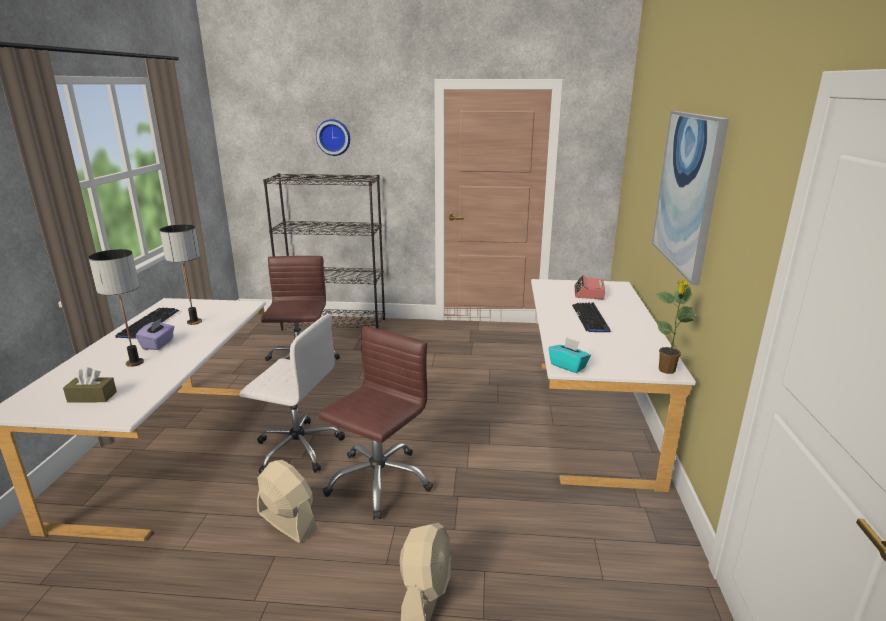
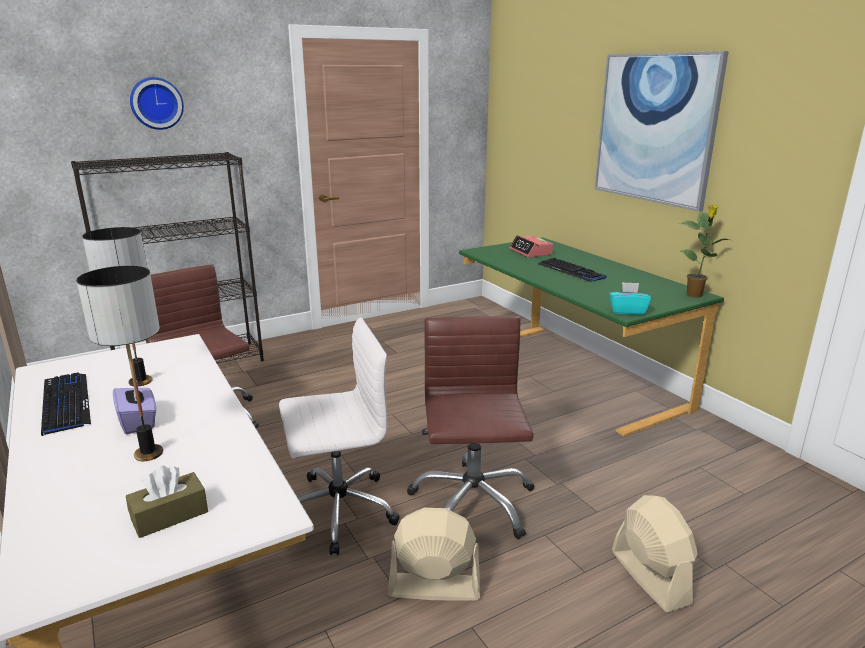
camera: 35 degrees left, 0 degrees up
(586, 415) = (568, 374): white desk -> green desk

